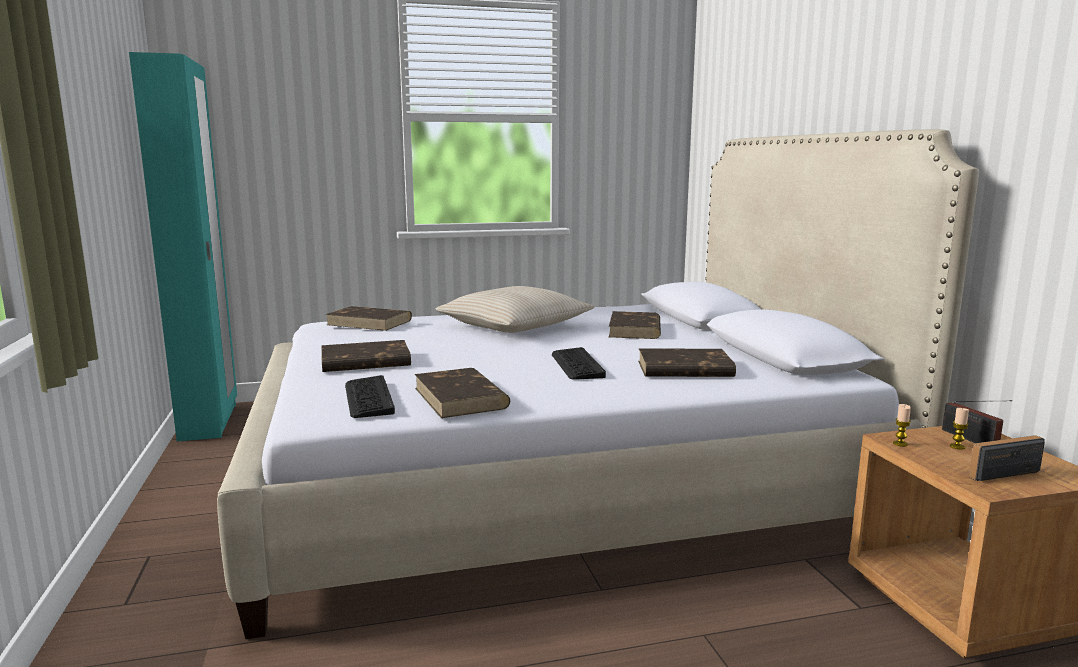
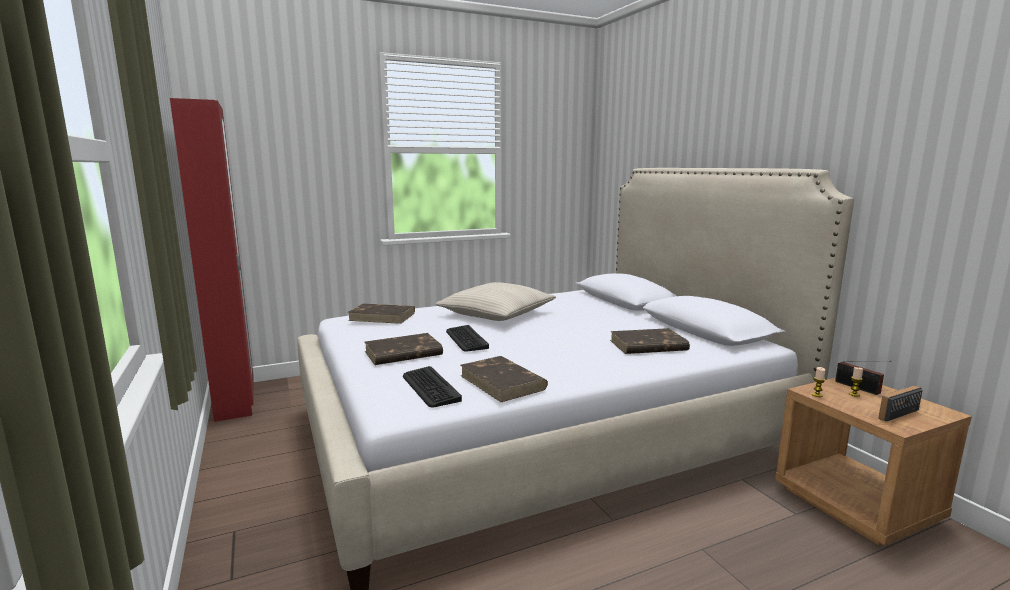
camera: 10 degrees left, 0 degrees up
(210, 422) = (236, 402): turquoise wardrobe -> red wardrobe
(576, 365) = (568, 346): keyboard -> keyboard (466, 339)
(635, 330) = (587, 313): brown book -> none

